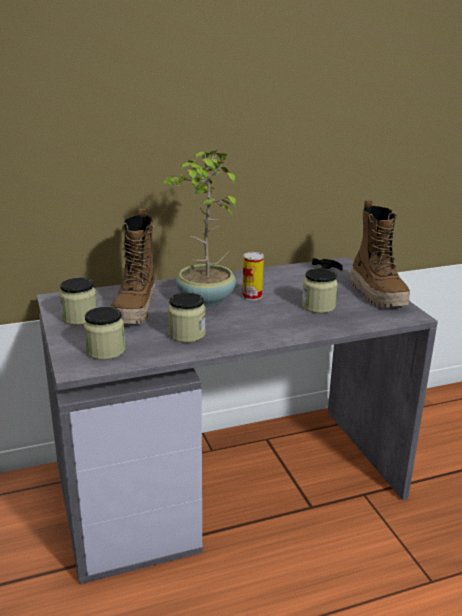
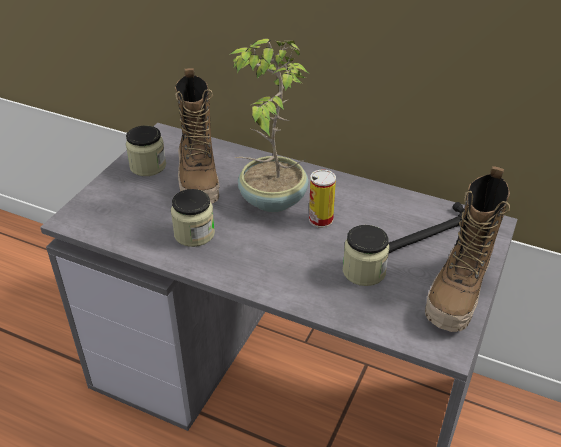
camera: 45 degrees right, 15 degrees up
(105, 350) = (113, 214): jar -> none
(135, 310) = (199, 180): boot -> boot turned 60 degrees counterclockwise

